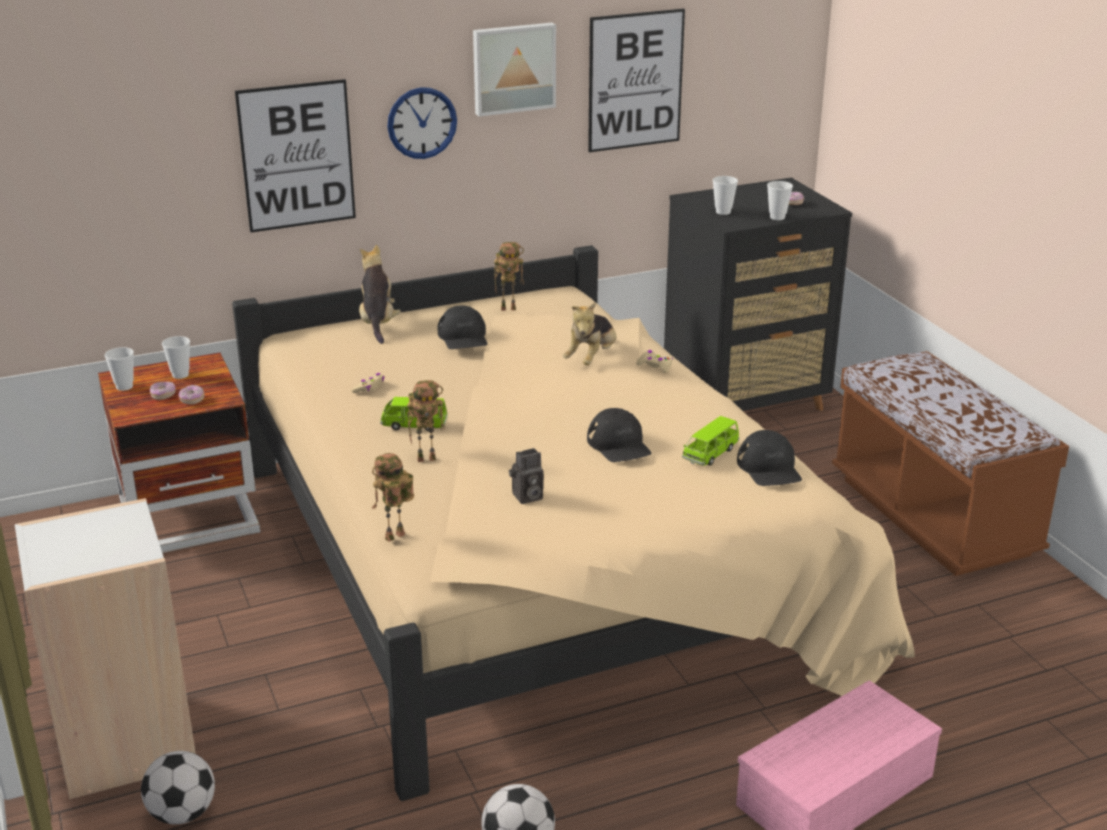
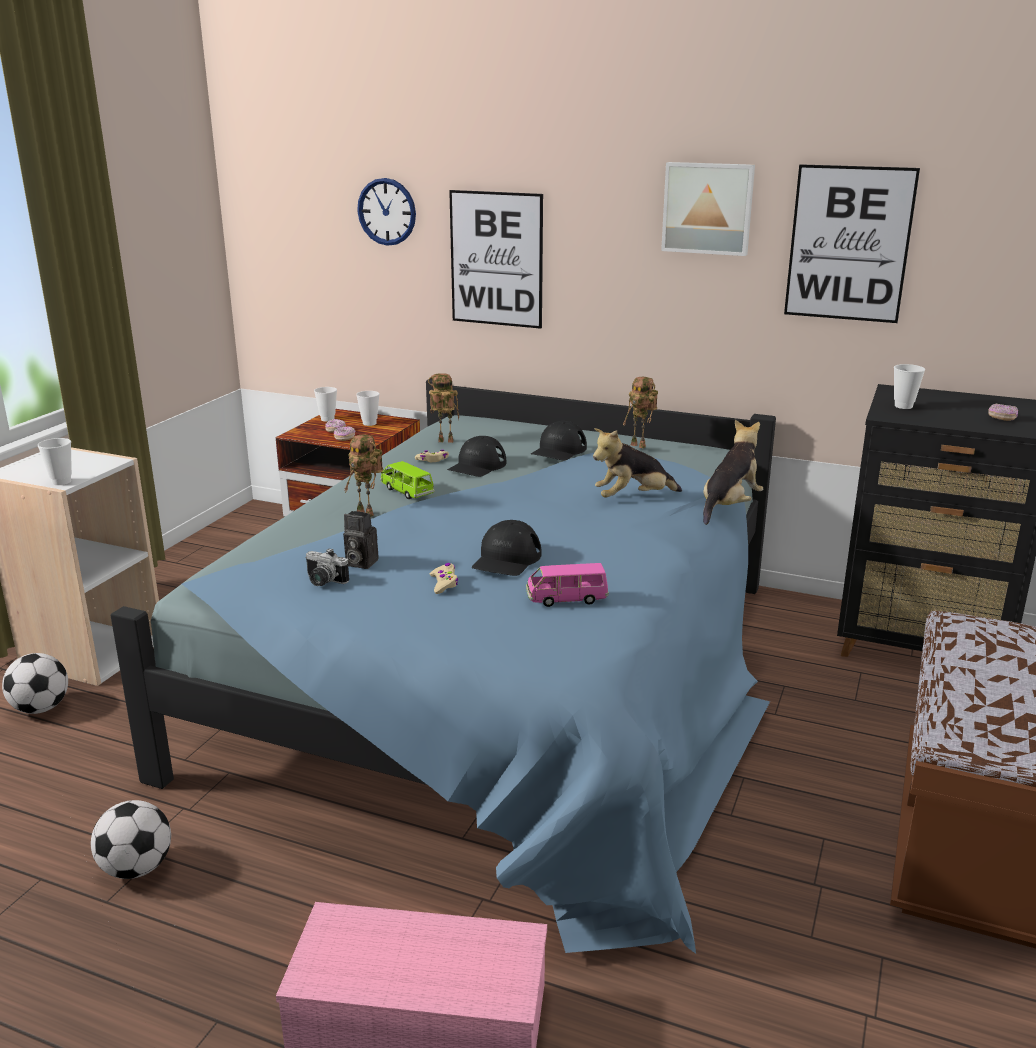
camera: 45 degrees right, 5 degrees down
(378, 323) = (529, 427): plush toy -> plush toy (729, 506)
(395, 538) = (235, 551): toy robot -> toy robot (444, 442)
(422, 123) = (610, 249): wall clock -> wall clock (387, 212)
(535, 524) = (323, 582): none -> camera
(540, 566) = (510, 683): beige bed -> blue bed
(655, 366) = (667, 520): beige game controller -> beige game controller (444, 583)
(710, 454) = (566, 599): green toy car -> pink toy car
(769, 468) = (594, 633): black cap -> black cap (477, 466)
(777, 217) = (955, 423): cup -> cup (61, 482)

